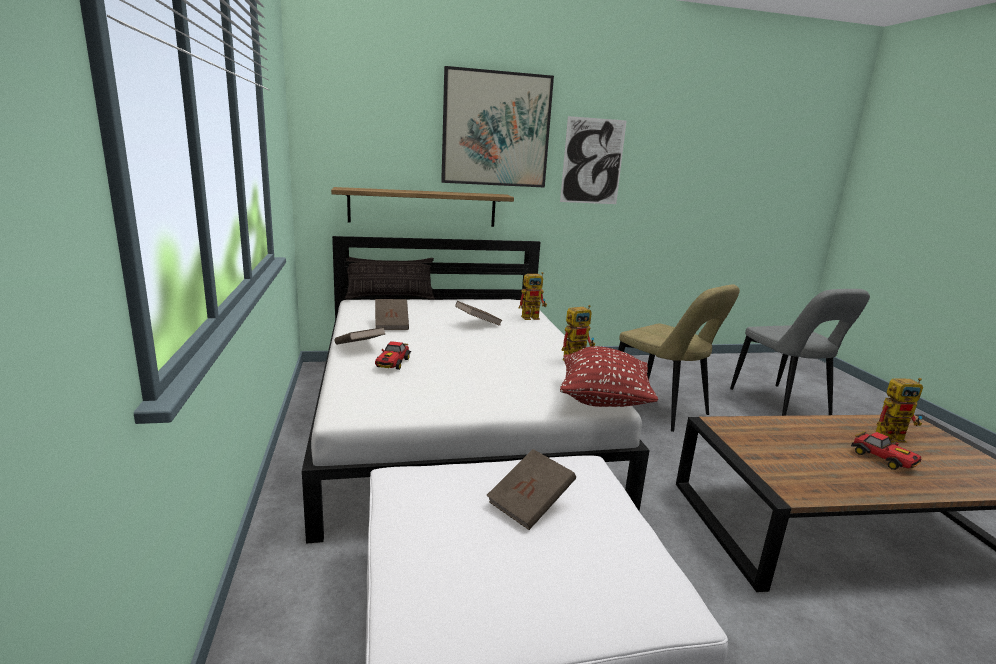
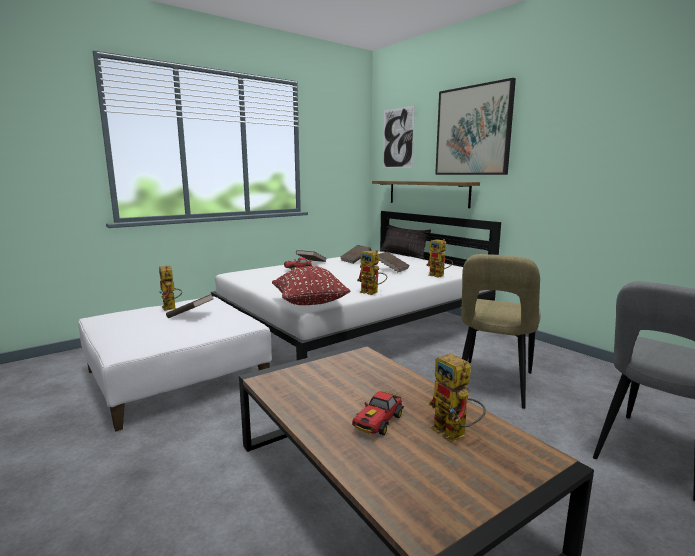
camera: 65 degrees right, 5 degrees down
(458, 521) = (171, 308): none -> toy robot
(592, 161) = (553, 147): picture -> picture (398, 138)

